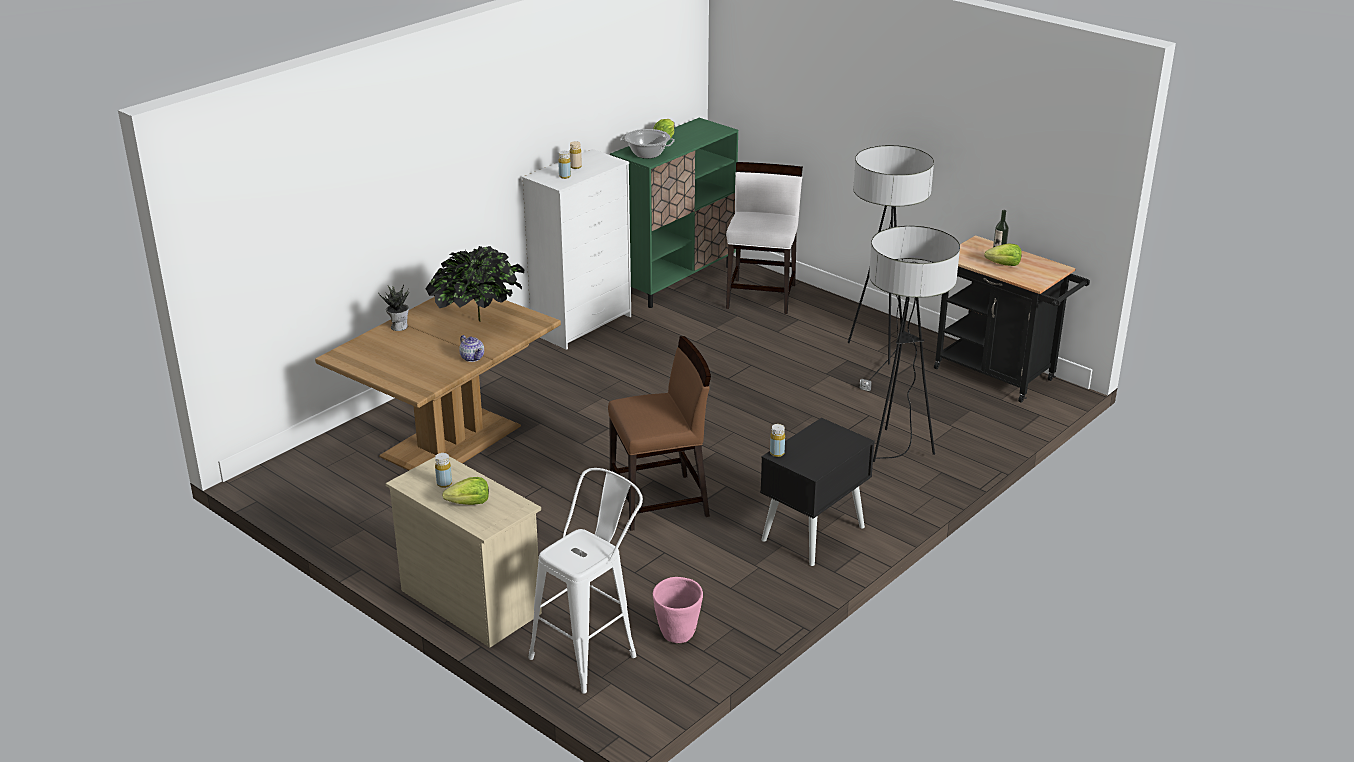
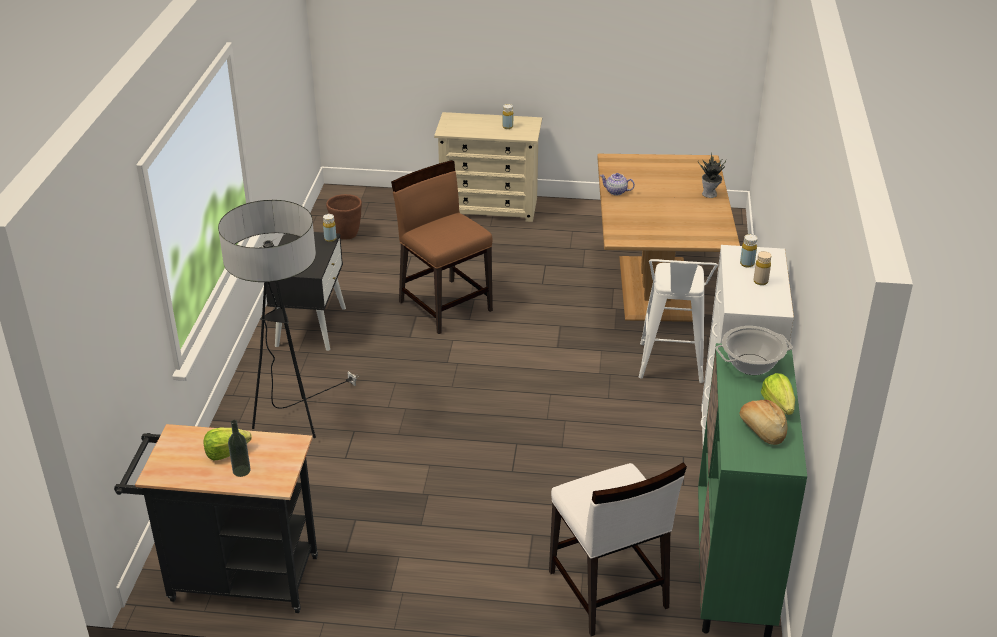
camera: 145 degrees right, 5 degrees up
(469, 503) = (477, 123): lettuce -> none
(478, 322) = (661, 219): potted plant -> none
(591, 652) = (388, 209): white stool -> white stool (670, 368)
(660, 502) = (445, 305): brown chair -> brown chair turned 105 degrees clockwise
(677, 635) = (346, 234): pink planter -> brown planter
(691, 133) = (762, 430): none -> bread
(879, 354) = (393, 550): floor lamp -> none

